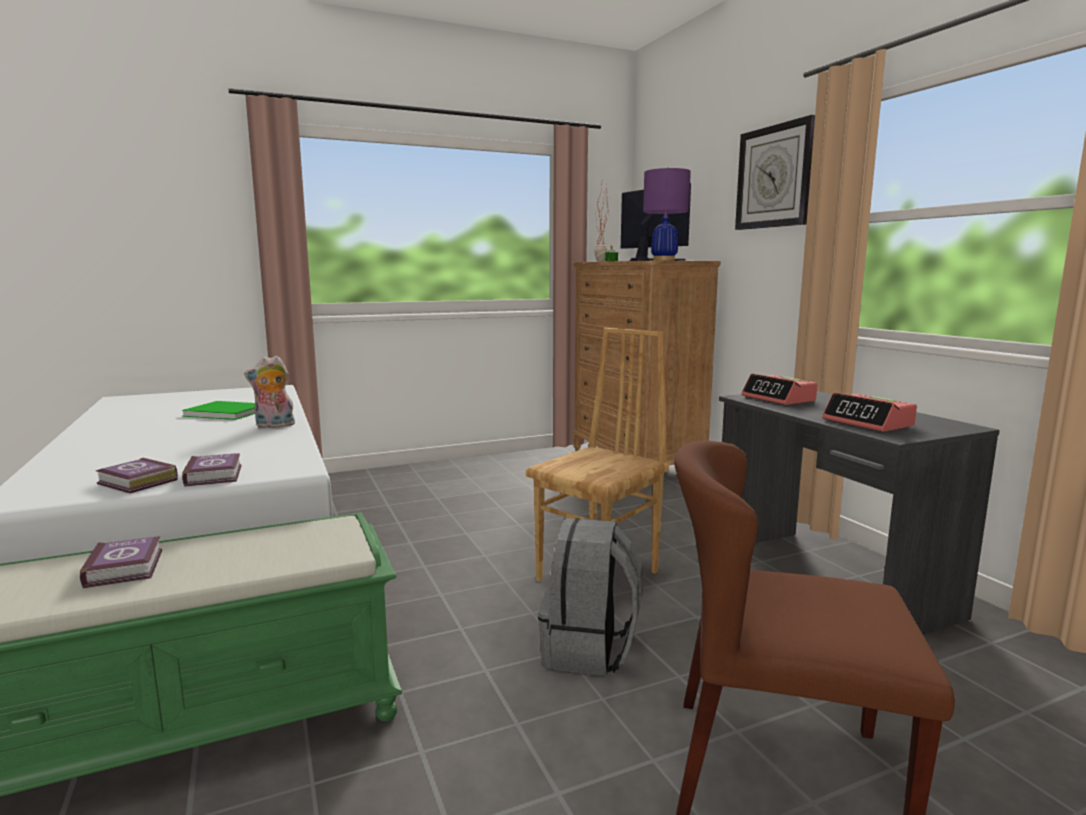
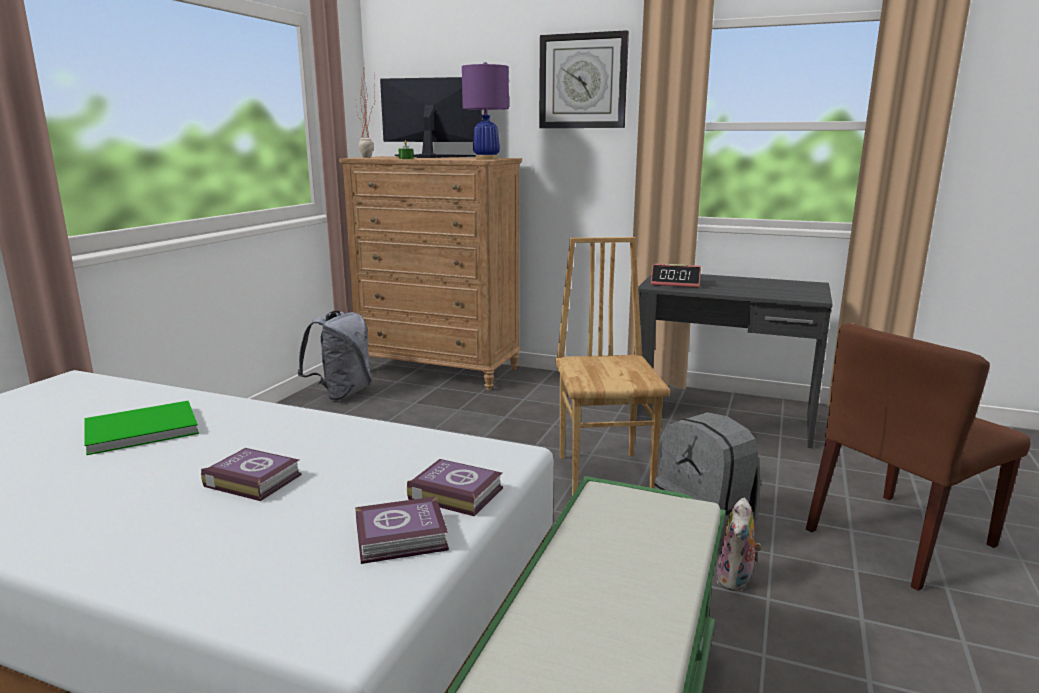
camera: 45 degrees left, 5 degrees up
(126, 567) = (580, 623): book -> book (252, 479)
(274, 426) = (289, 424): plush toy -> plush toy (736, 580)
(535, 460) = (341, 394): none -> grey backpack
(868, 423) = (775, 292): alarm clock -> none

